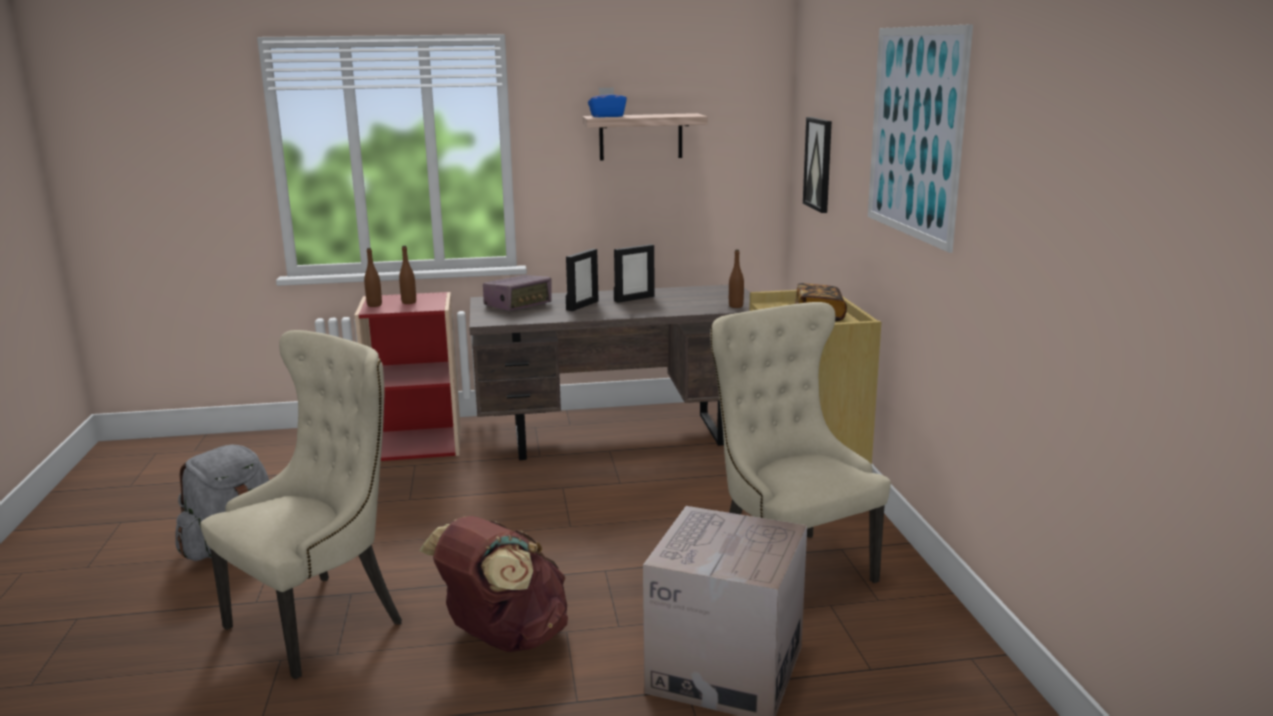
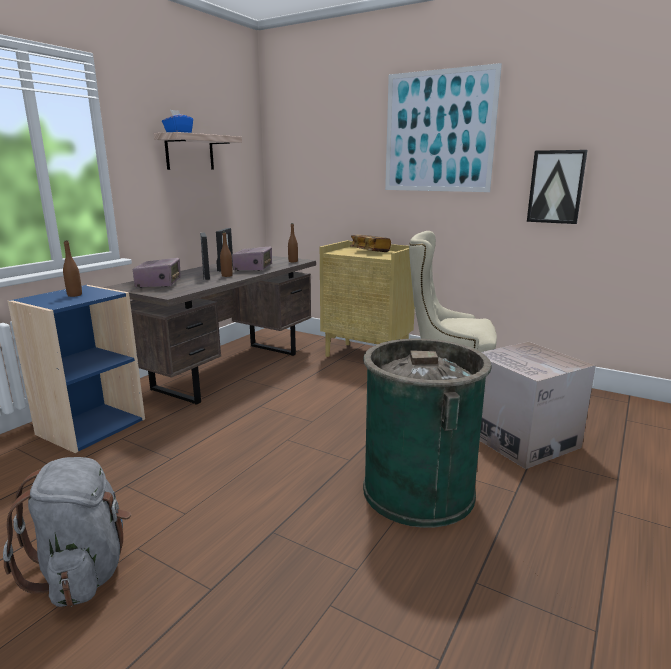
camera: 50 degrees left, 0 degrees up
(317, 622) = (295, 563): beige chair -> none
(374, 305) = (46, 302): brown bottle -> brown bottle (227, 275)
(418, 444) = (92, 426): red bookcase -> blue bookcase
(503, 638) = (418, 490): brown backpack -> green trash can
(659, 306) = (253, 268): none -> radio
(819, 164) = (309, 169): picture -> picture (556, 187)

